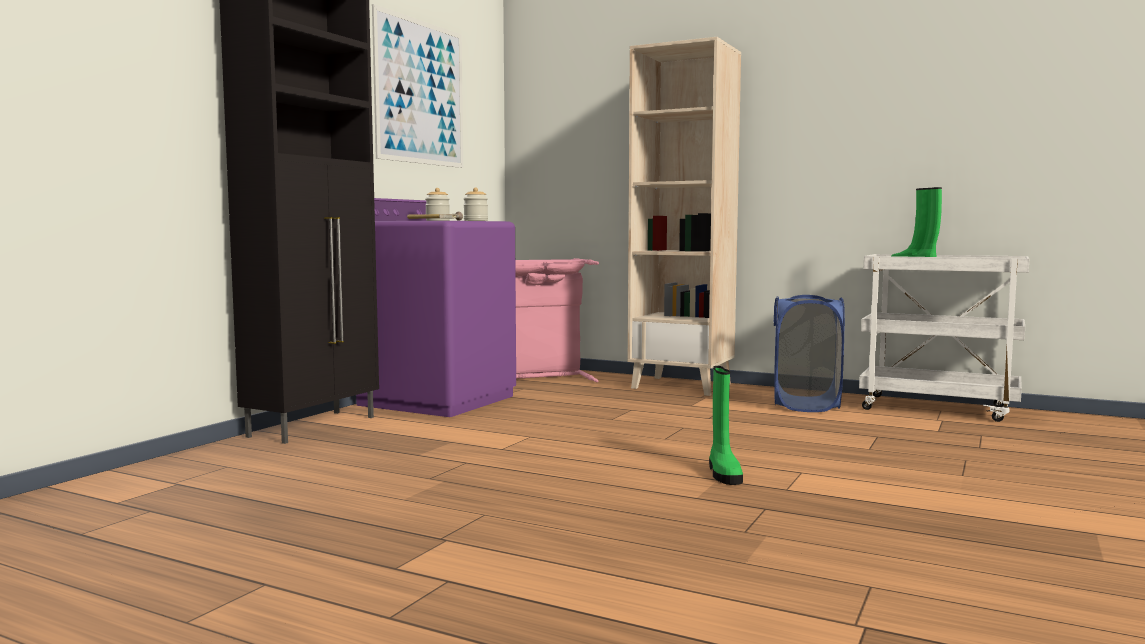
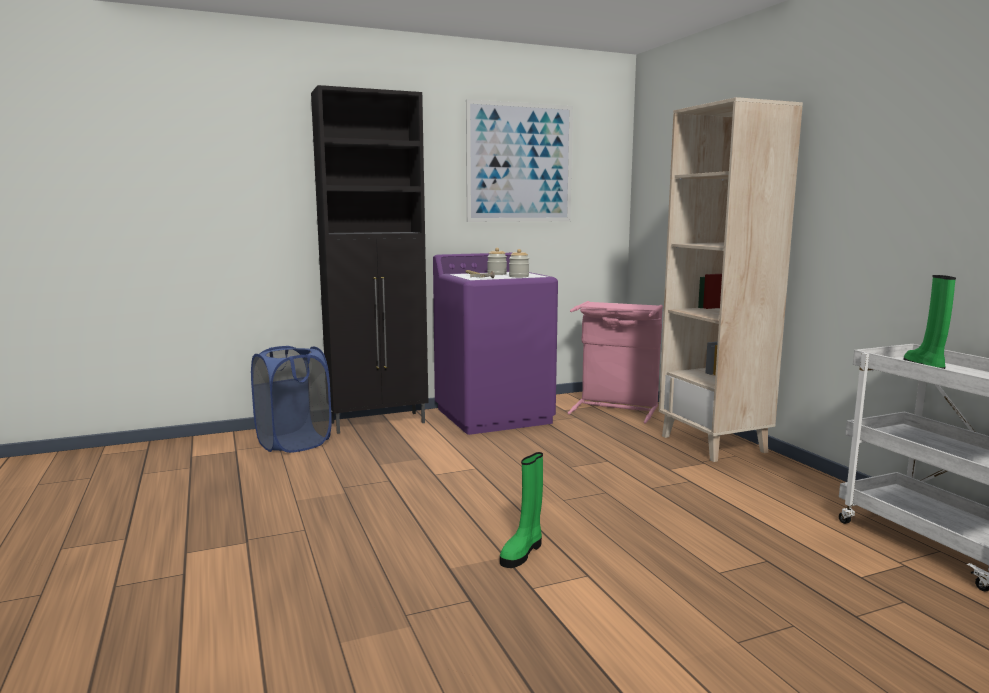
camera: 40 degrees right, 5 degrees up
(806, 405) = (786, 498): blue laundry basket -> blue laundry basket (293, 443)

